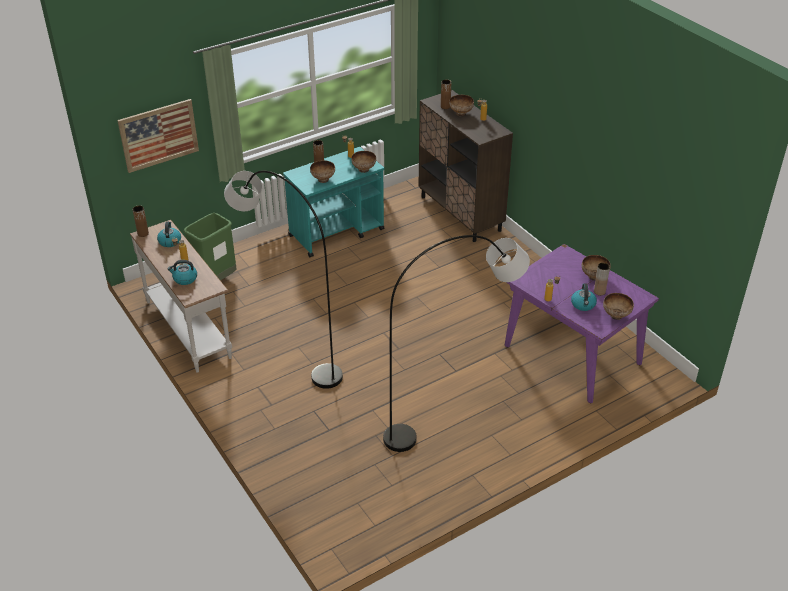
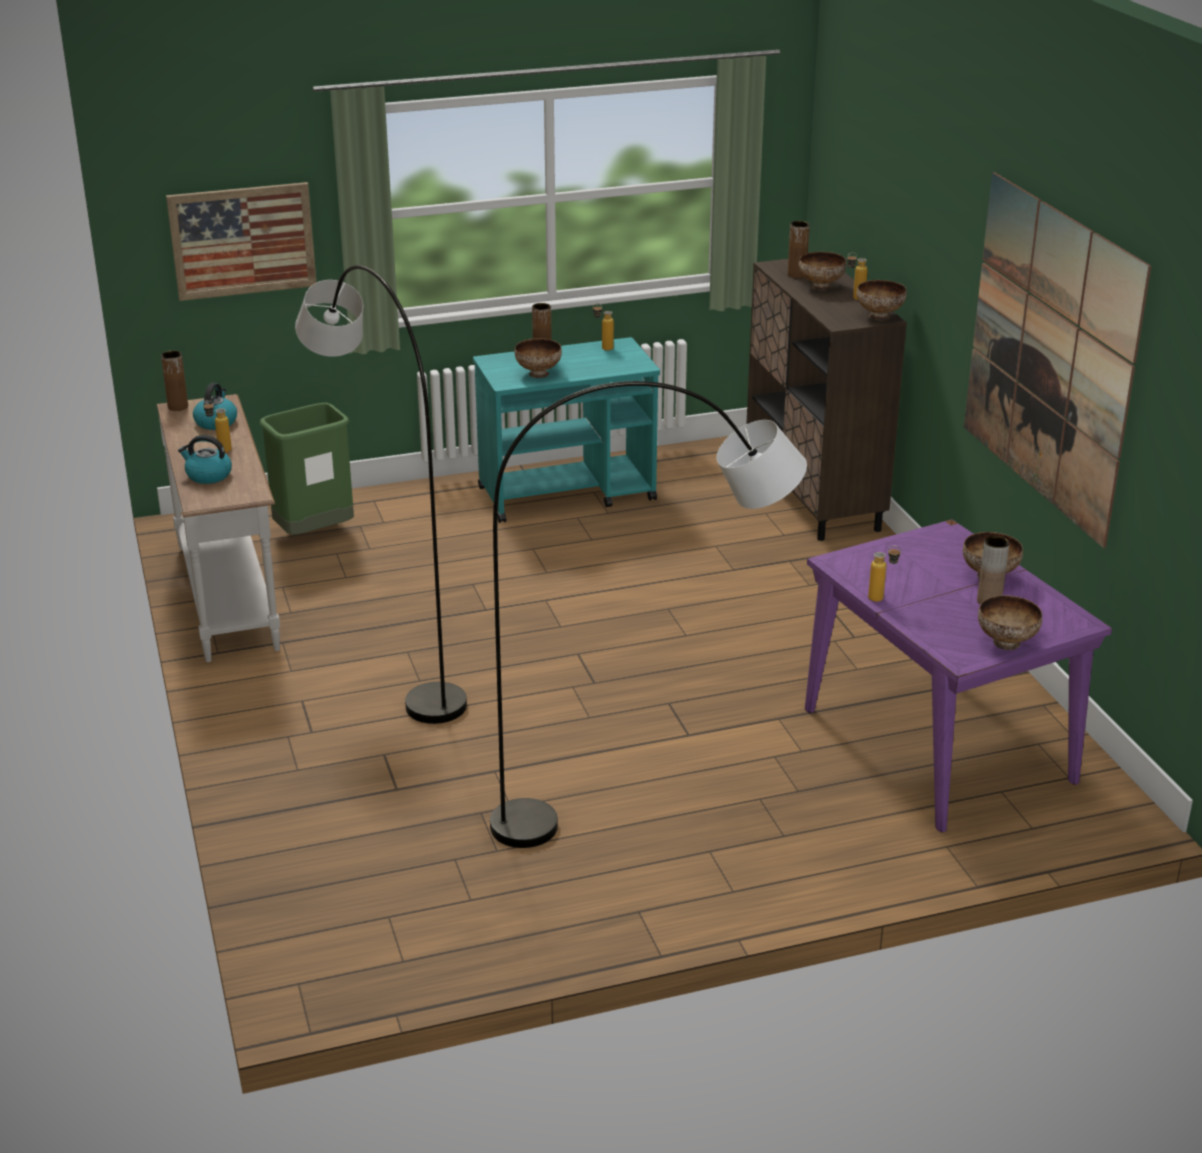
camera: 15 degrees right, 10 degrees down
(363, 170) = (620, 369): bowl -> bowl (879, 317)
(583, 305) = (945, 617): kettle -> none
(607, 162) = (1050, 354): none -> picture

